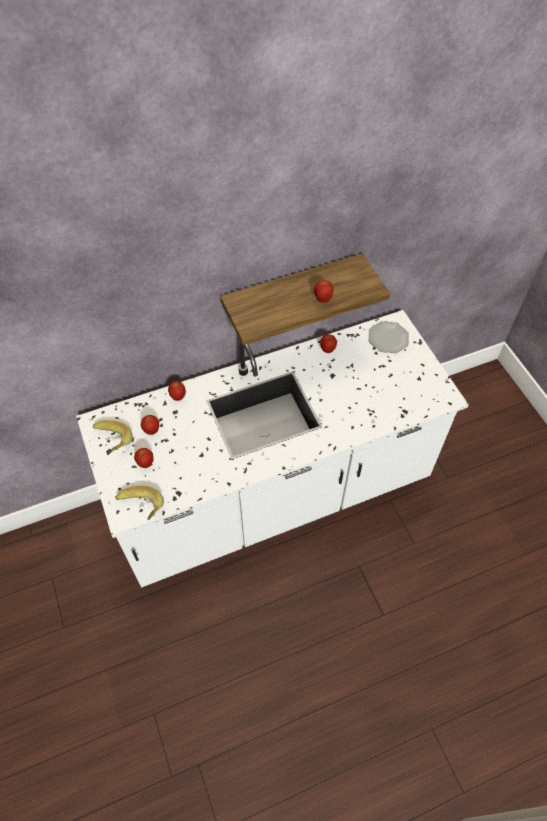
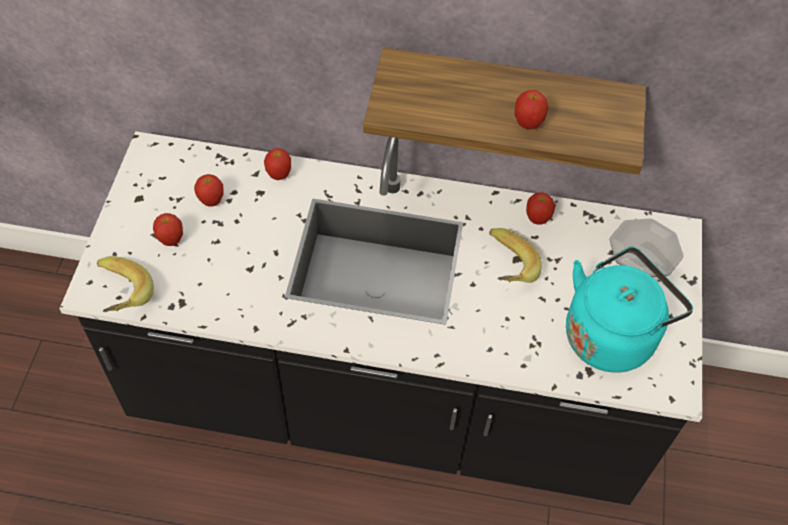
camera: 30 degrees right, 0 degrees up
(112, 443) = (150, 190): banana -> banana (504, 269)
(273, 495) = (387, 398): white counter -> black counter
(402, 387) = (612, 333): none -> turquoise kettle

